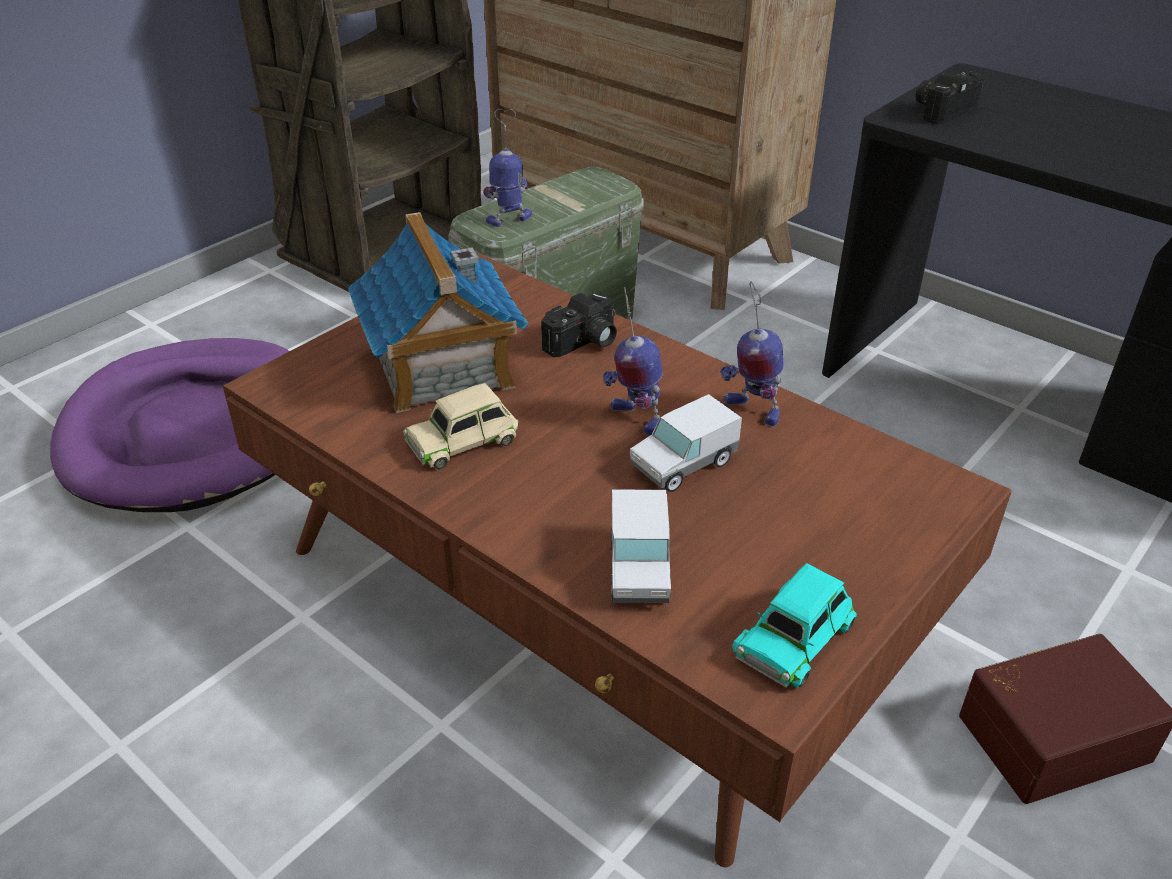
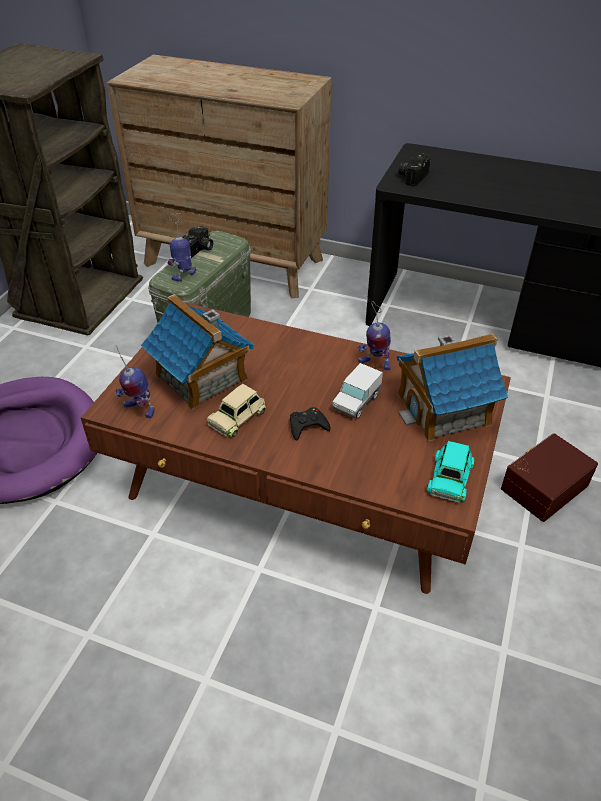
camera: 20 degrees left, 5 degrees up
(573, 483) = (307, 426): none -> black game controller
(584, 343) = (270, 345): camera -> camera (198, 250)
(635, 417) = (319, 382): toy robot -> toy robot (139, 409)
(639, 570) = (363, 463): toy truck -> none
(845, 515) = (444, 409): none -> toy house

